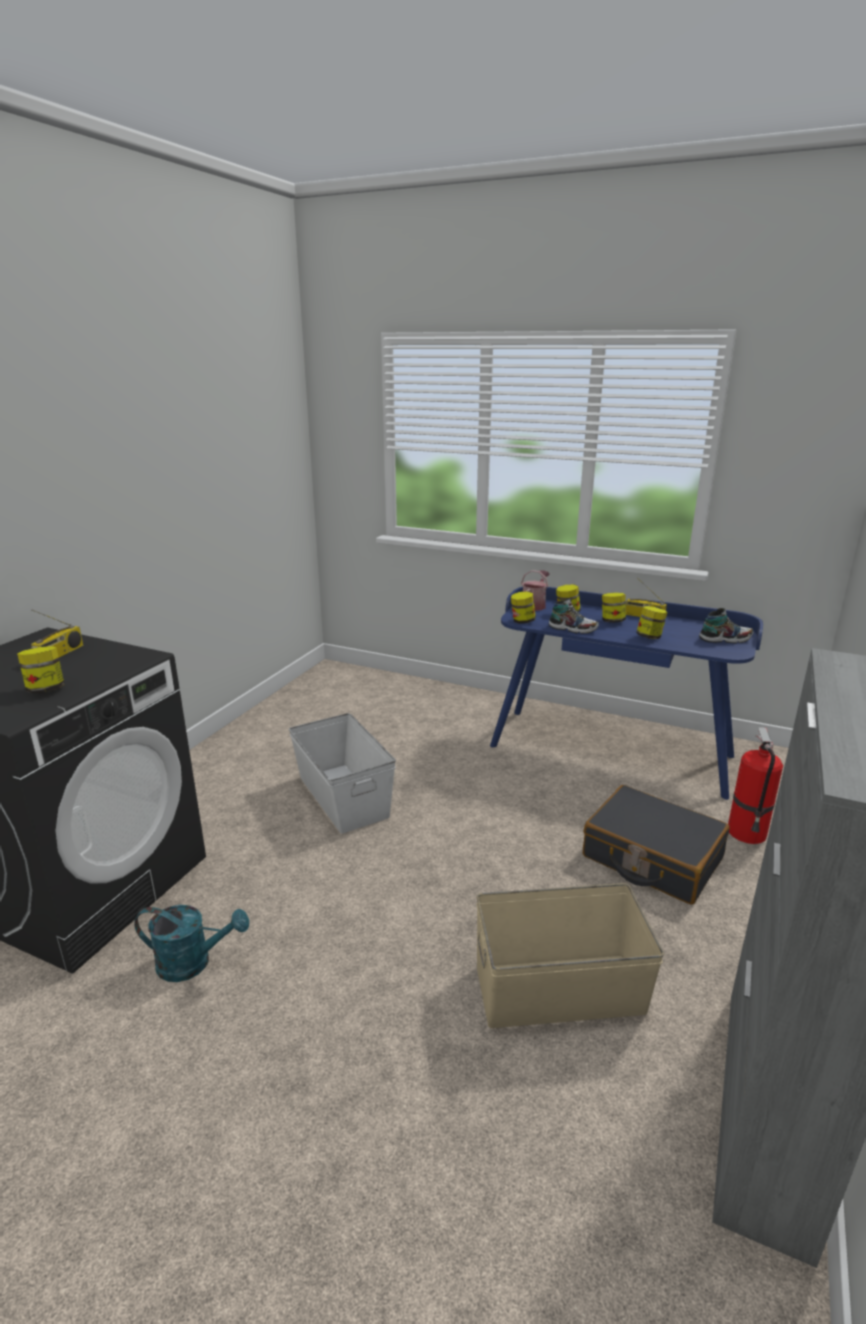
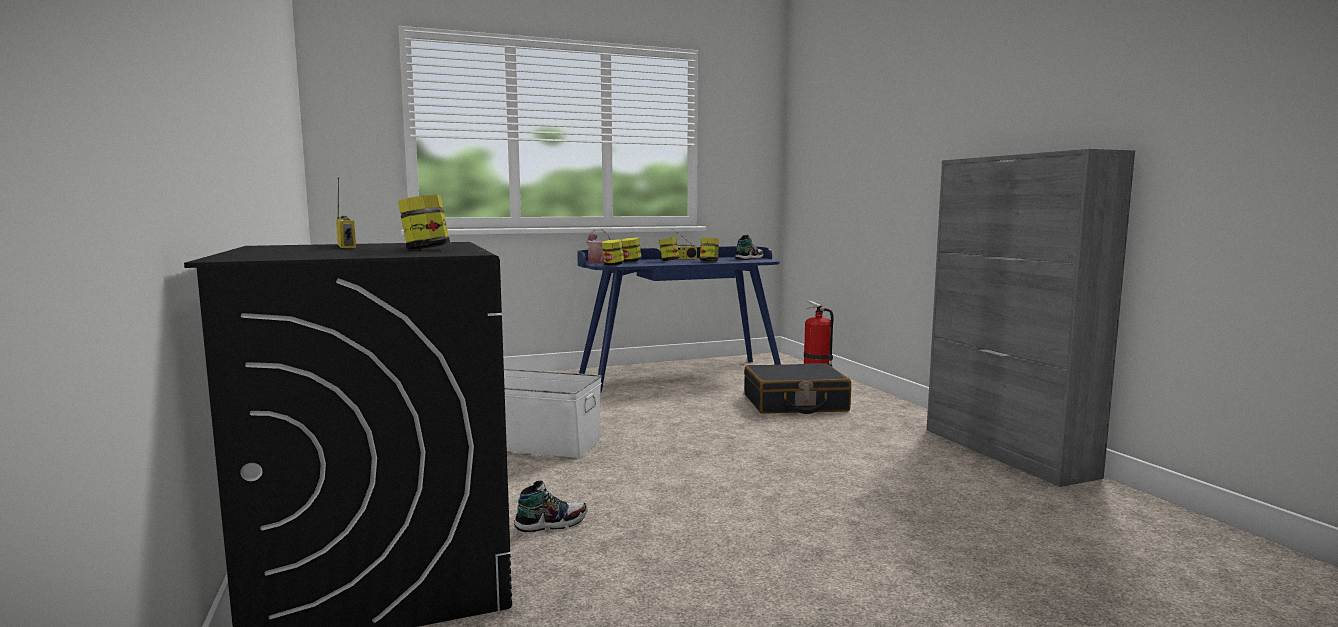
camera: 45 degrees left, 15 degrees down
(193, 962) = (613, 551): turquoise watering can -> none
(560, 990) = (860, 458): beige storage box -> none
(572, 629) = (655, 264): shoe -> shoe (551, 524)

